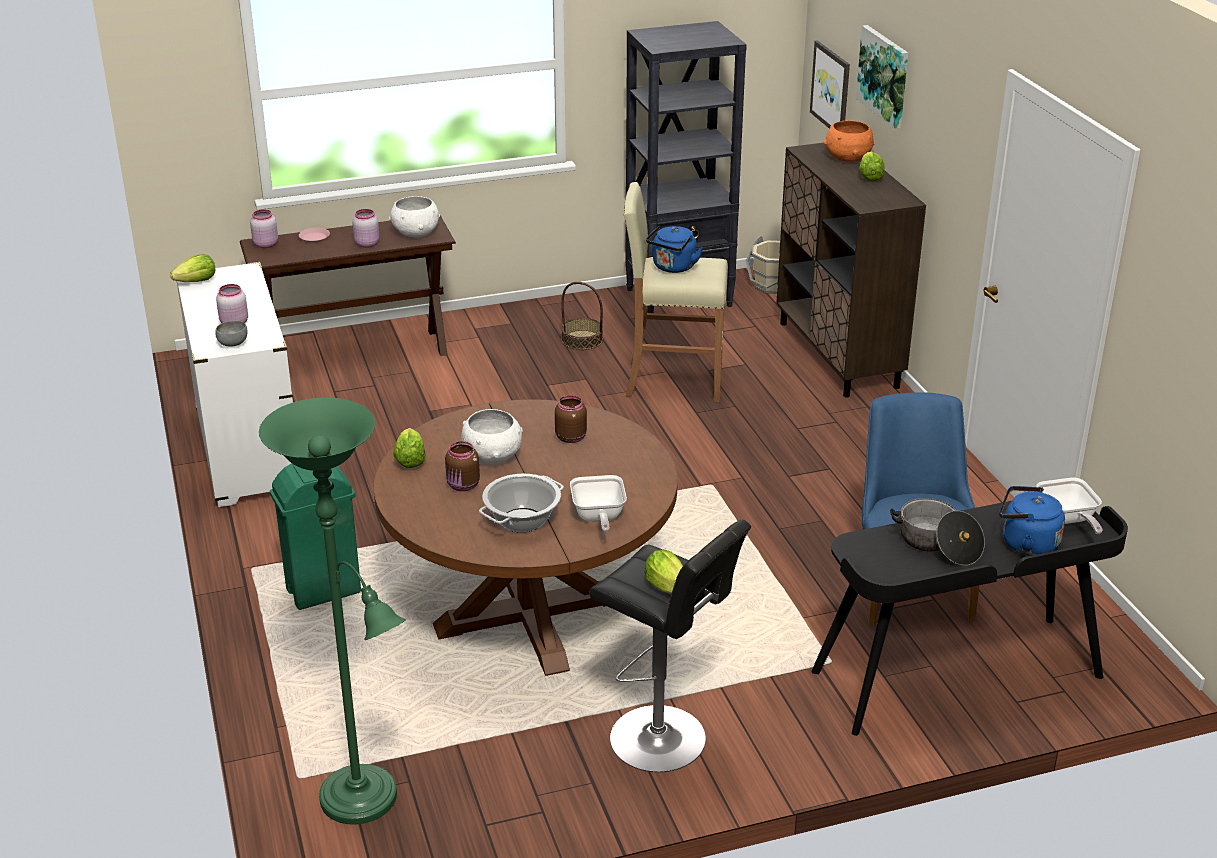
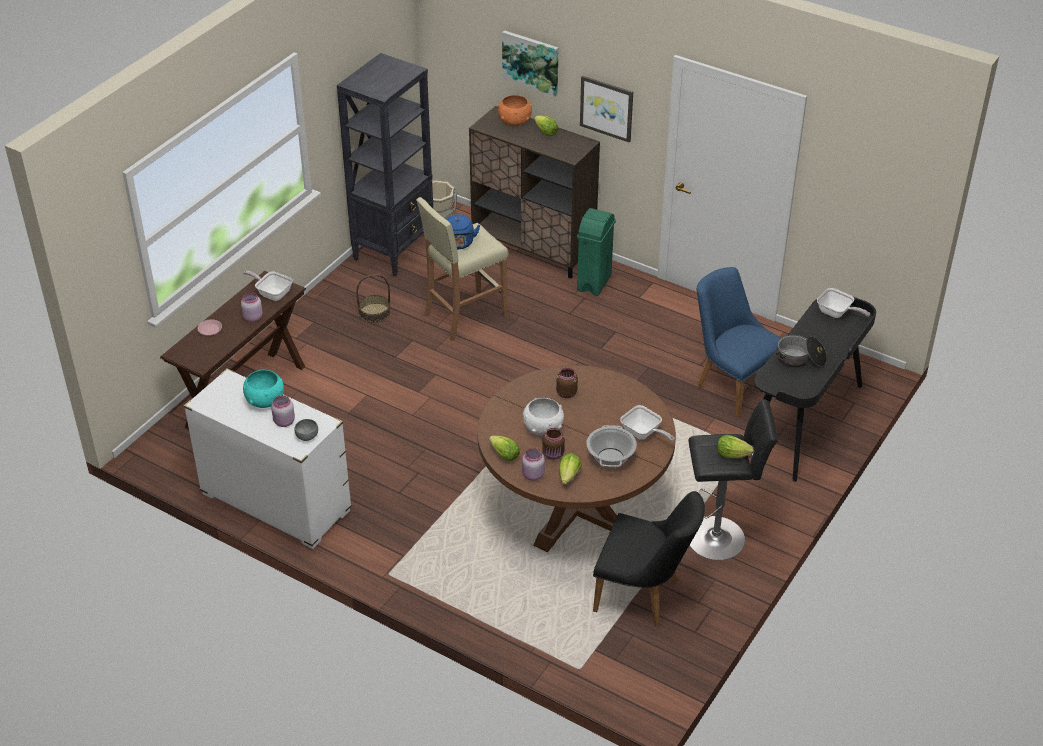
camera: 40 degrees left, 10 degrees up
(197, 282) = (210, 404): lettuce -> lettuce (569, 476)
(247, 299) = (265, 400): none -> turquoise bowl
(265, 244) = (184, 351): pink jar -> pink jar (532, 475)
(322, 591) = (447, 563): green trash can -> green trash can (593, 283)
(365, 802) = (627, 659): green floor lamp -> none
(416, 233) = (272, 293): white bowl -> frying pan
(481, 749) = (644, 596): none -> black chair
(831, 88) = (463, 72): picture -> picture (607, 108)
(1025, 544) = (835, 337): blue kettle -> none

